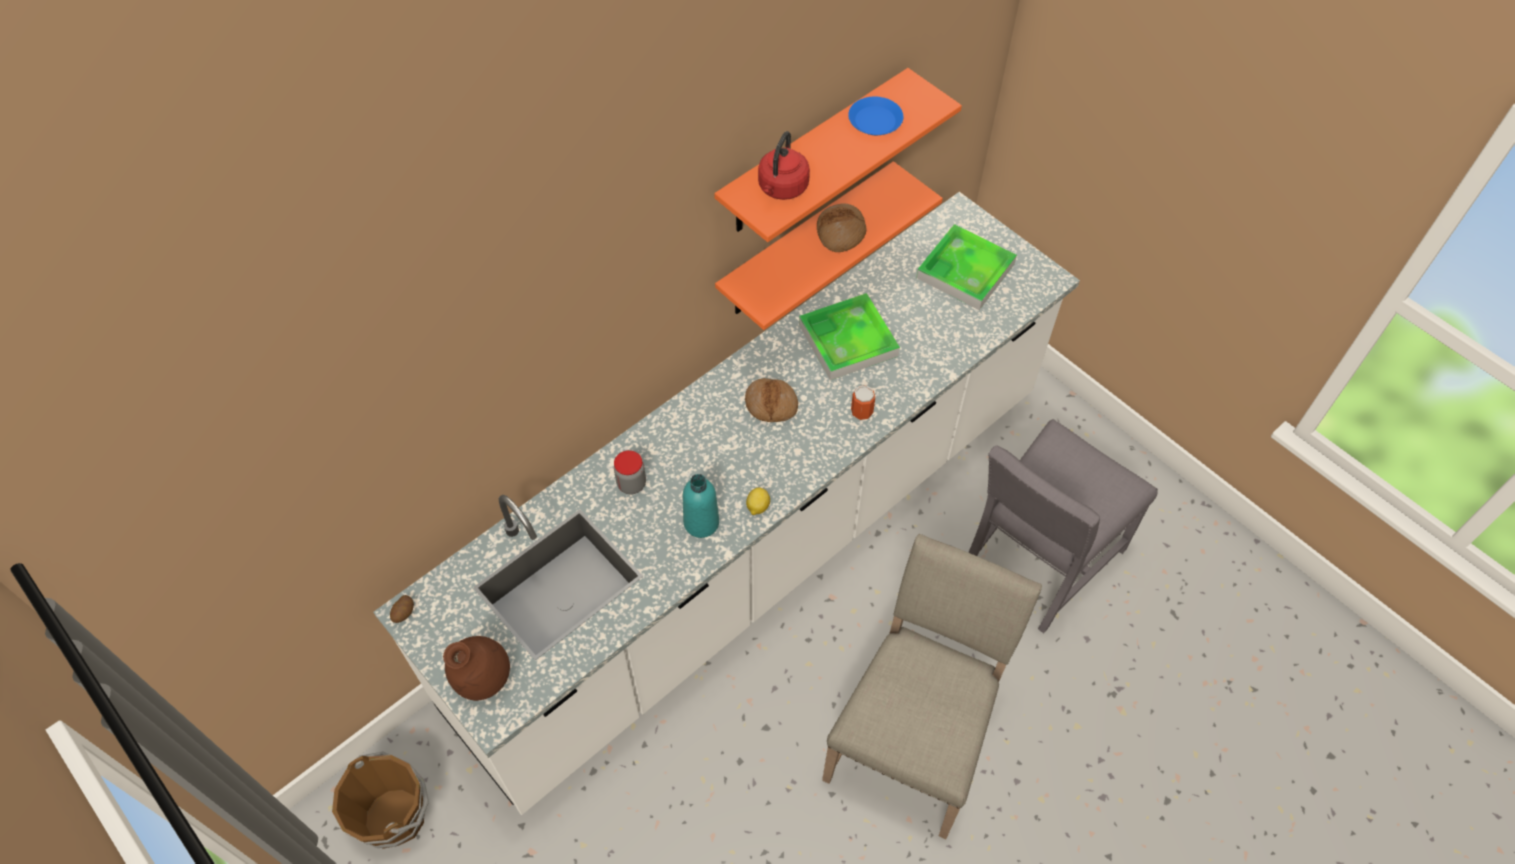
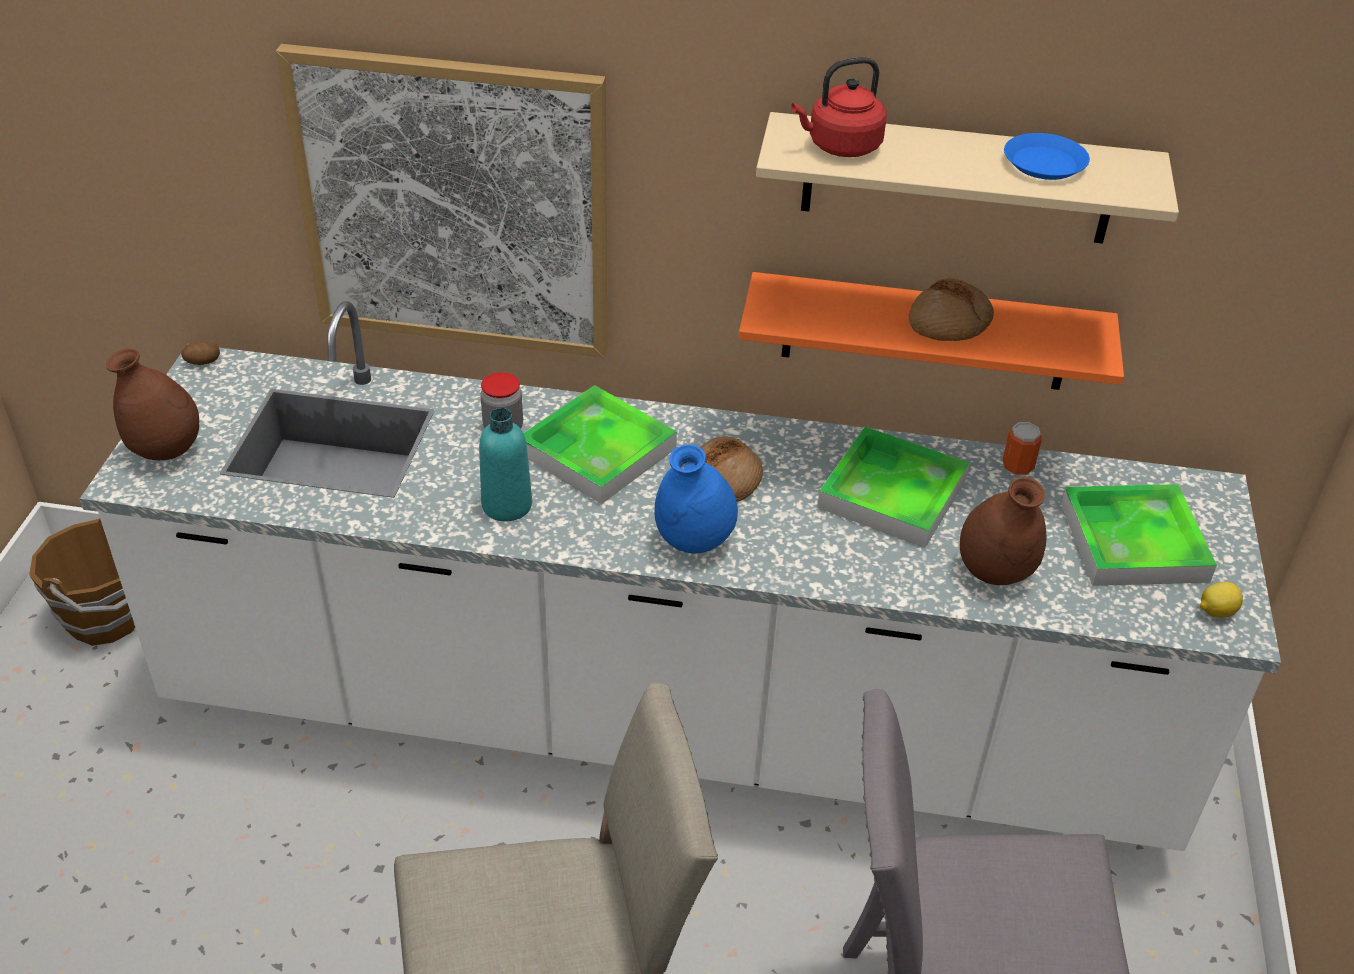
camera: 50 degrees right, 15 degrees down
(536, 385) = (454, 205): none -> picture
(694, 449) = (598, 451): none -> tray
(757, 507) = (573, 538): lemon -> lemon (1215, 612)
(808, 453) = (693, 542): none -> blue vase
(813, 154) = (958, 179): orange shelf -> beige shelf
(861, 412) = (805, 557): can -> can (1017, 466)
(939, 341) = (994, 572): none -> brown vase

